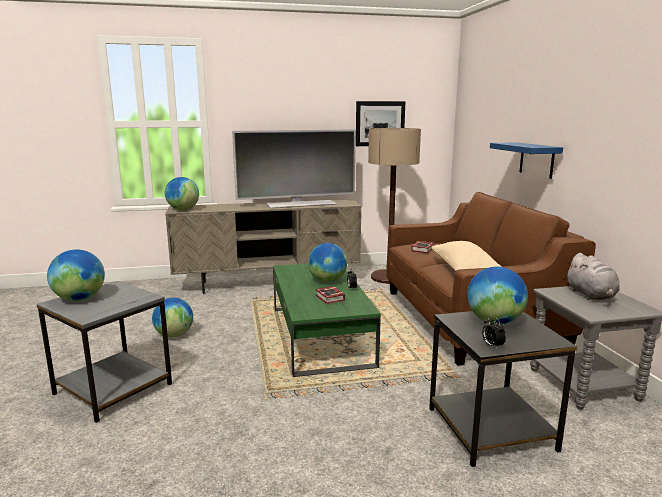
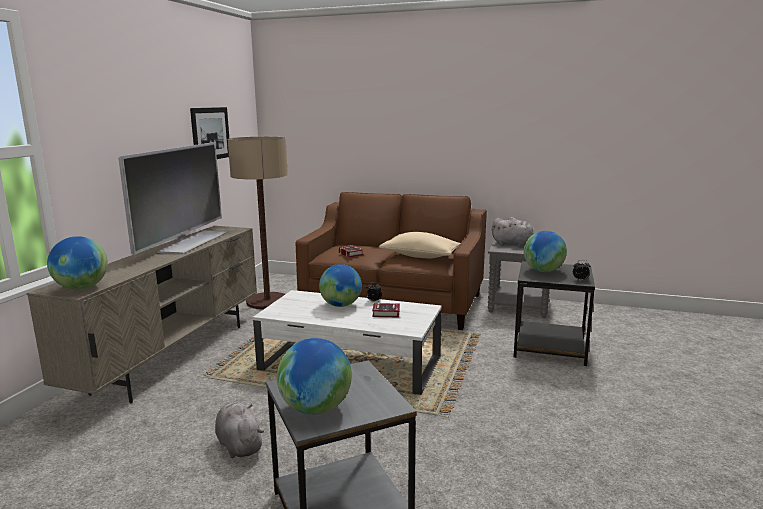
camera: 60 degrees left, 0 degrees up
(174, 335) = (239, 445): globe -> grey plush toy
(320, 335) = (351, 363): green coffee table -> white coffee table
(536, 160) = (403, 156): blue shelf -> none

